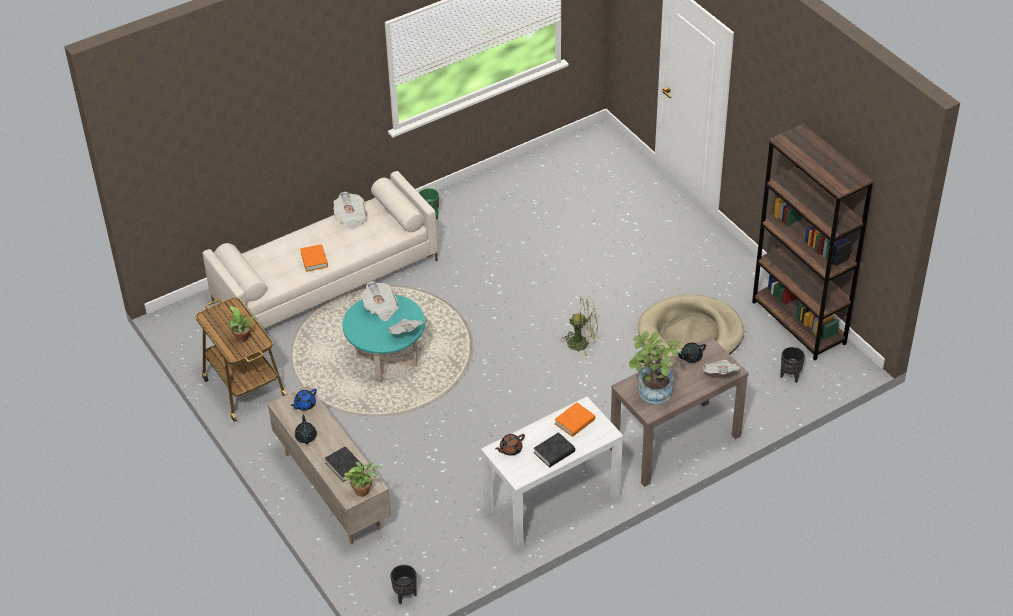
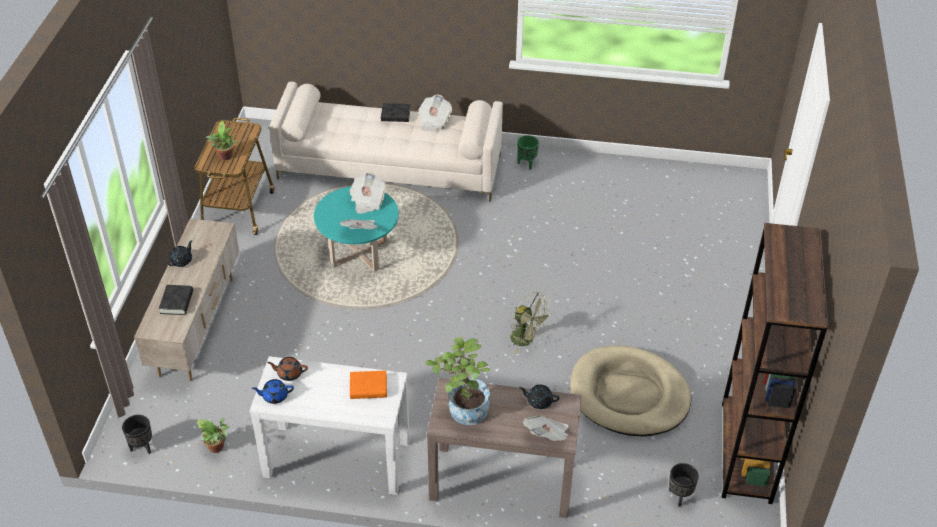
camera: 40 degrees right, 0 degrees up
(304, 405) = (212, 236): blue teapot -> blue teapot (274, 396)
(314, 260) = (367, 136): orange book -> none
(364, 490) = (164, 331): potted plant -> potted plant (218, 447)
(554, 452) = (319, 401): black book -> black book (395, 115)

